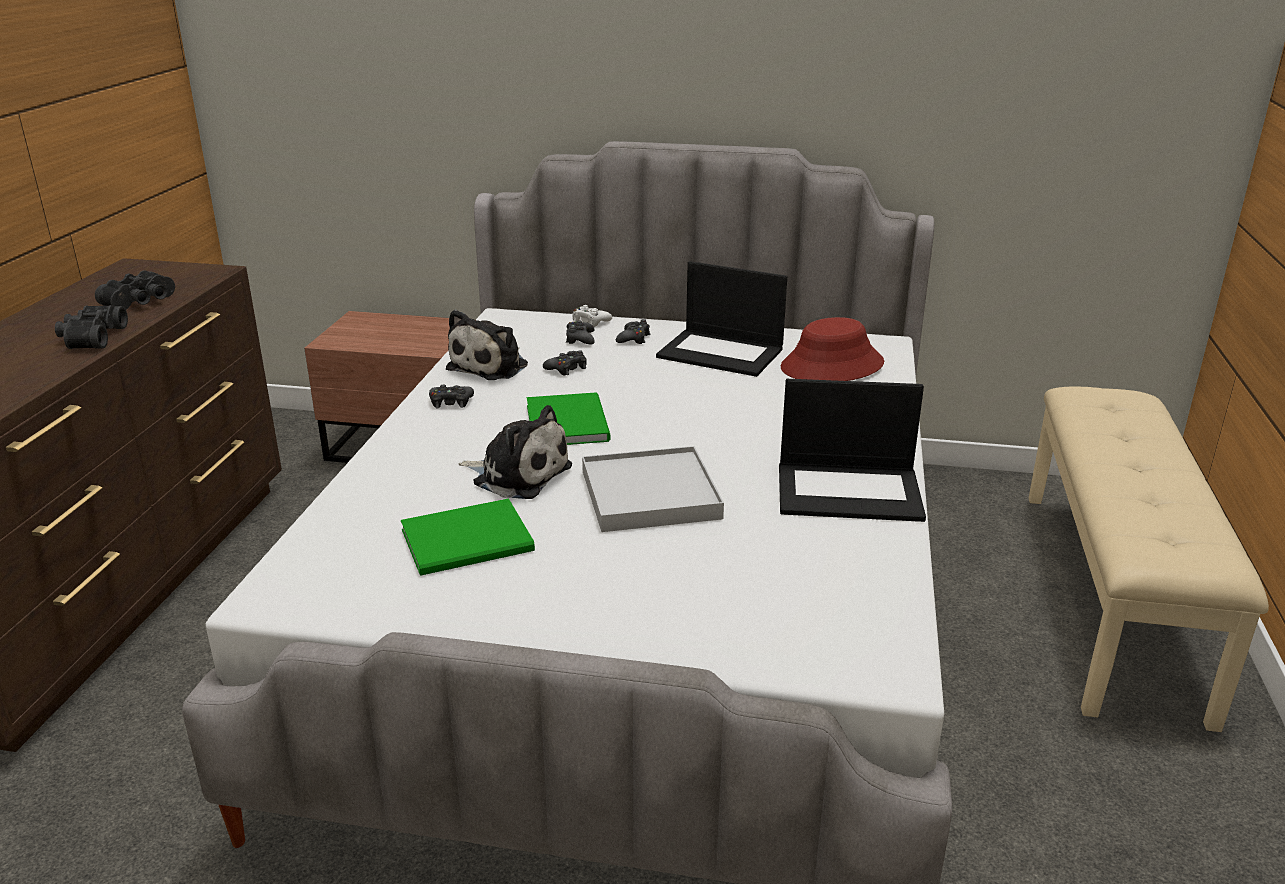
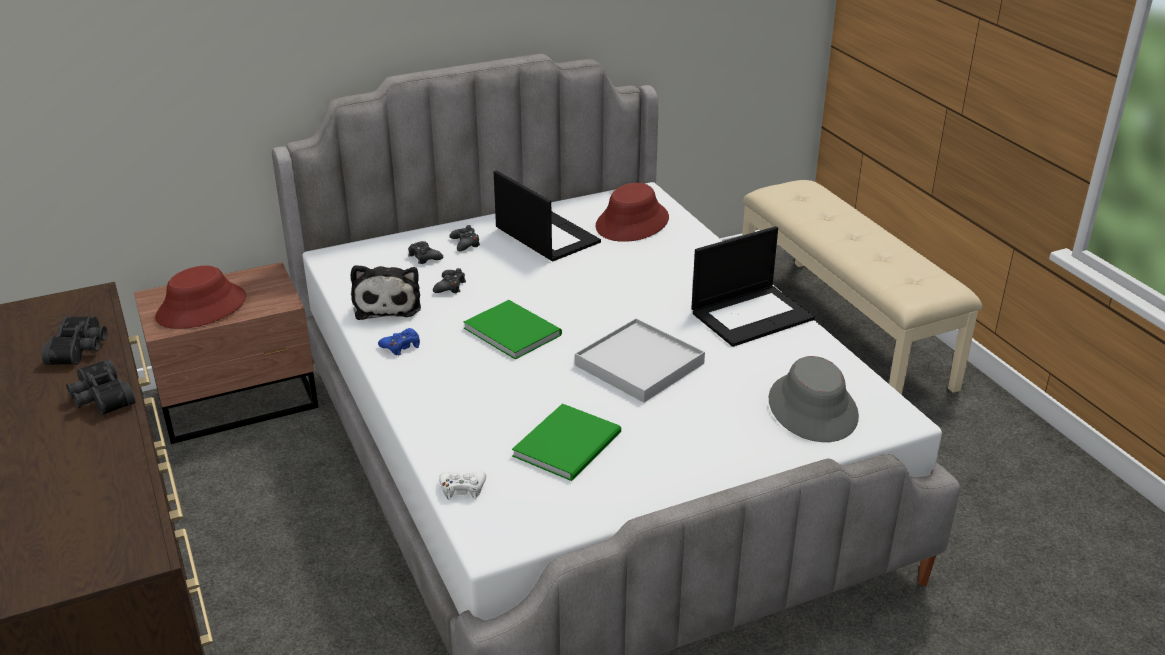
camera: 35 degrees left, 5 degrees up
(377, 336) = (201, 308): none -> red hat
(451, 402) = (401, 346): black game controller -> blue game controller
(518, 474) = (533, 384): plush toy -> none
(590, 321) = (410, 238): white game controller -> white game controller (462, 489)
(722, 353) = (546, 236): laptop -> laptop turned 120 degrees counterclockwise
(790, 614) = (813, 408): none -> grey hat

